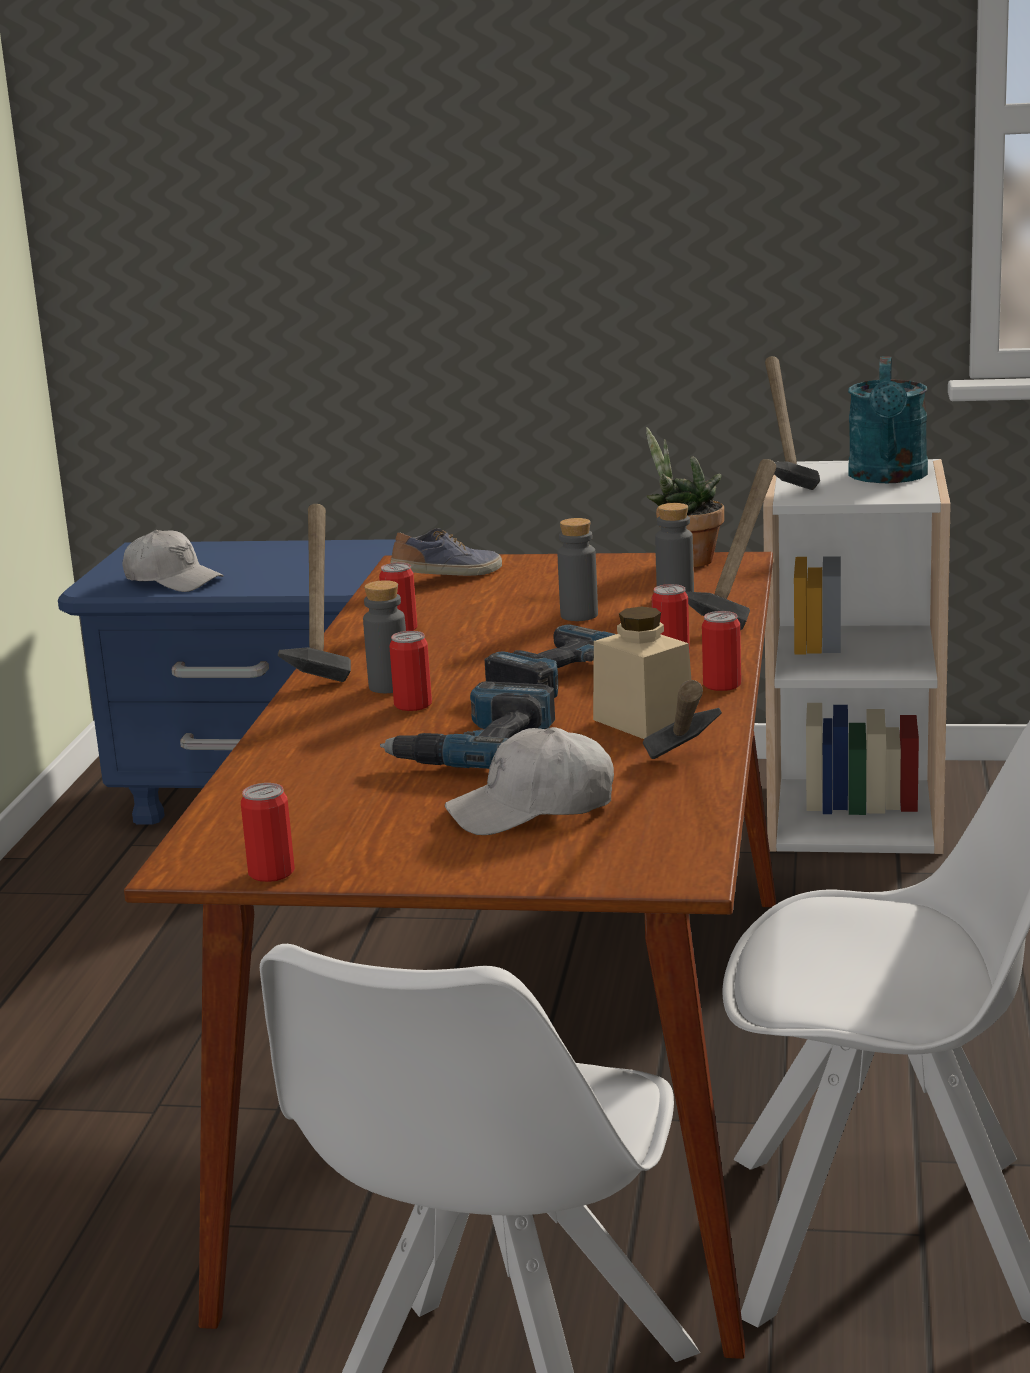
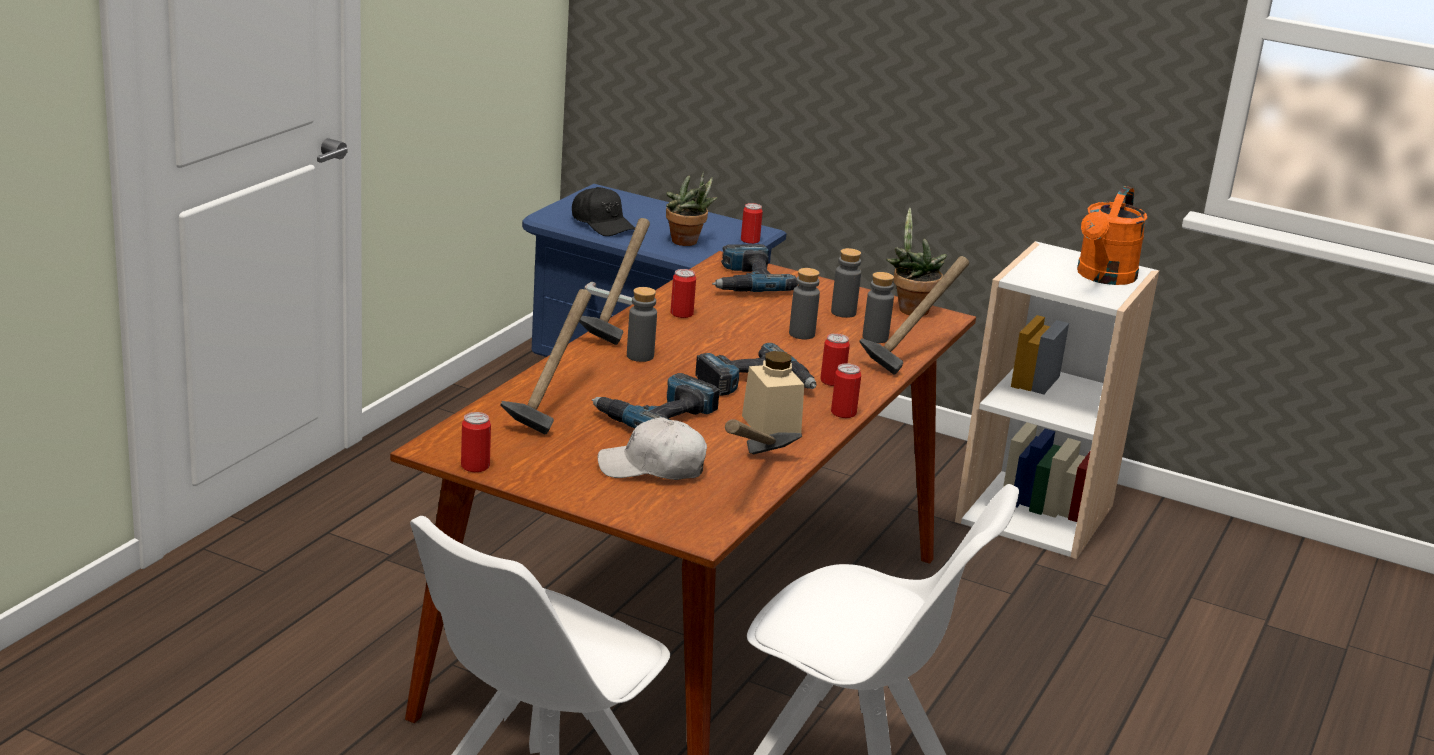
camera: 15 degrees right, 5 degrees up
(172, 580) = (602, 224): white cap -> black cap
(301, 576) = (687, 243): none -> potted plant
(413, 705) = (643, 374): can -> can (750, 240)
(449, 577) = (745, 280): shoe -> power drill
(608, 582) = (843, 312): none -> grey bottle
(782, 476) = (1030, 257): hammer -> hammer (548, 407)
(888, 477) = (1103, 277): turquoise watering can -> orange watering can

